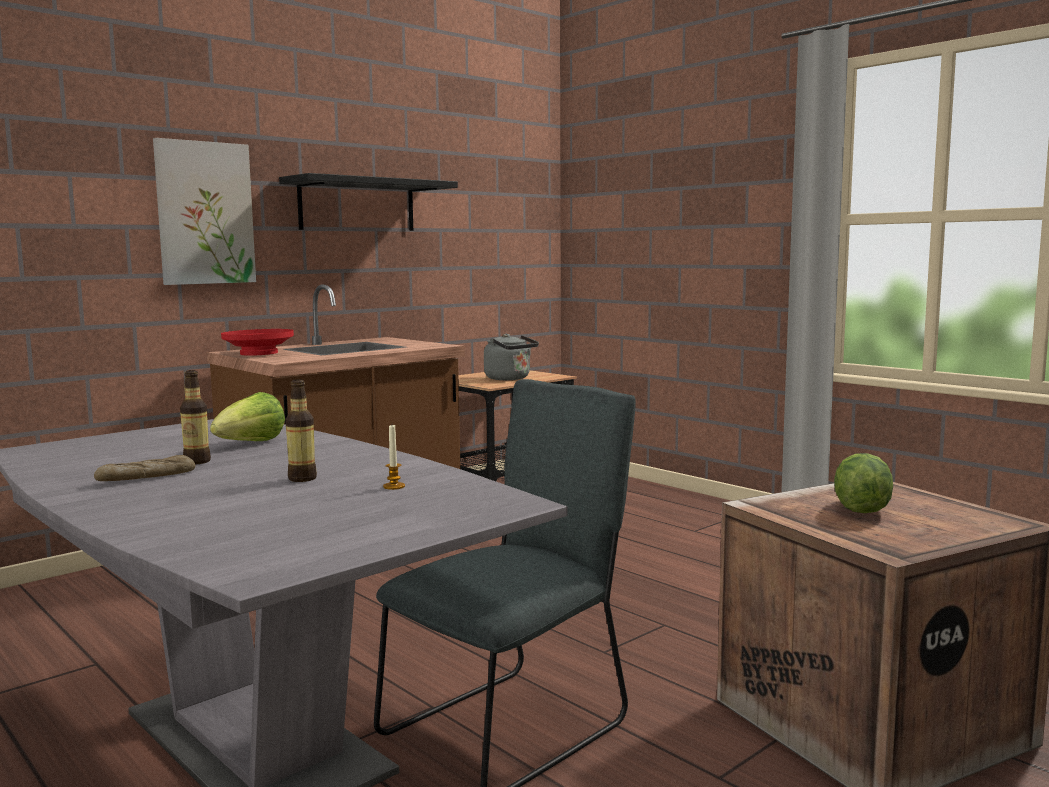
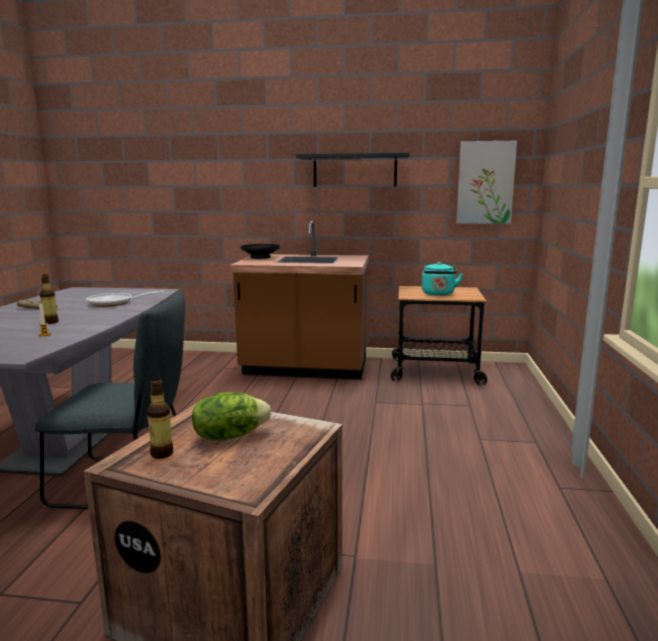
camera: 50 degrees right, 5 degrees up
(197, 461) = (72, 306): bottle -> bottle (162, 454)
(205, 213) = (258, 178): picture -> picture (485, 183)
(250, 444) = (114, 303): lettuce -> frying pan
(258, 353) = (260, 257): red bowl -> black bowl
(510, 378) = (438, 294): grey kettle -> turquoise kettle

